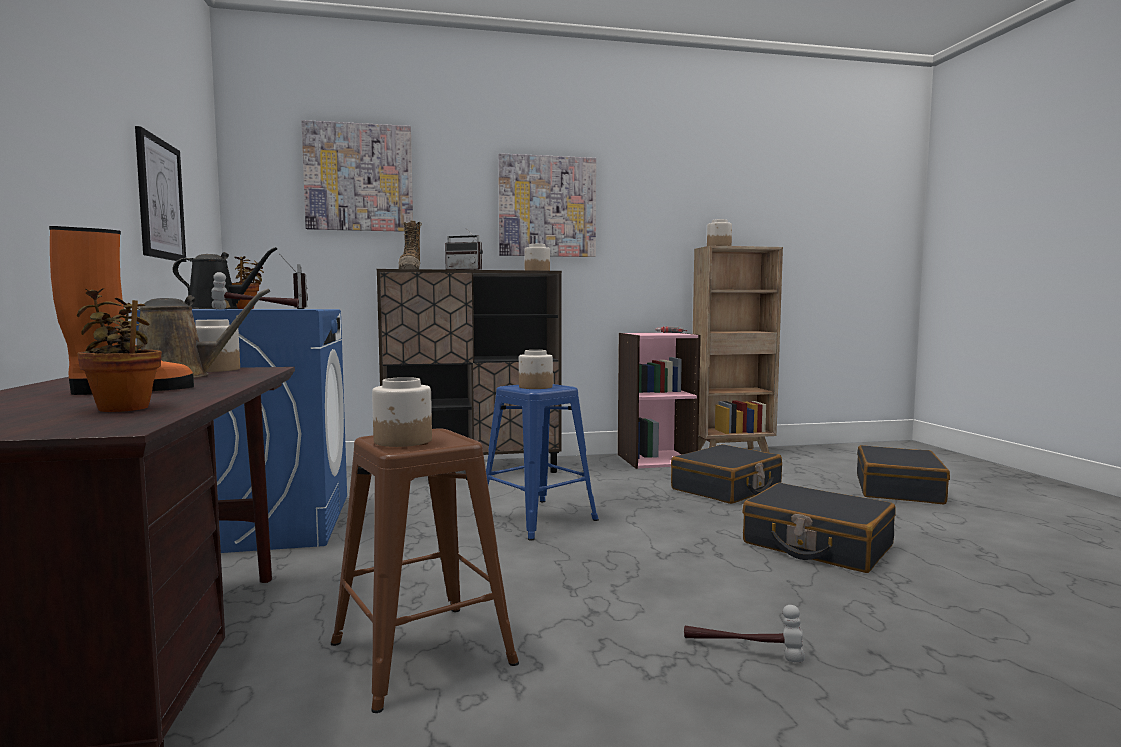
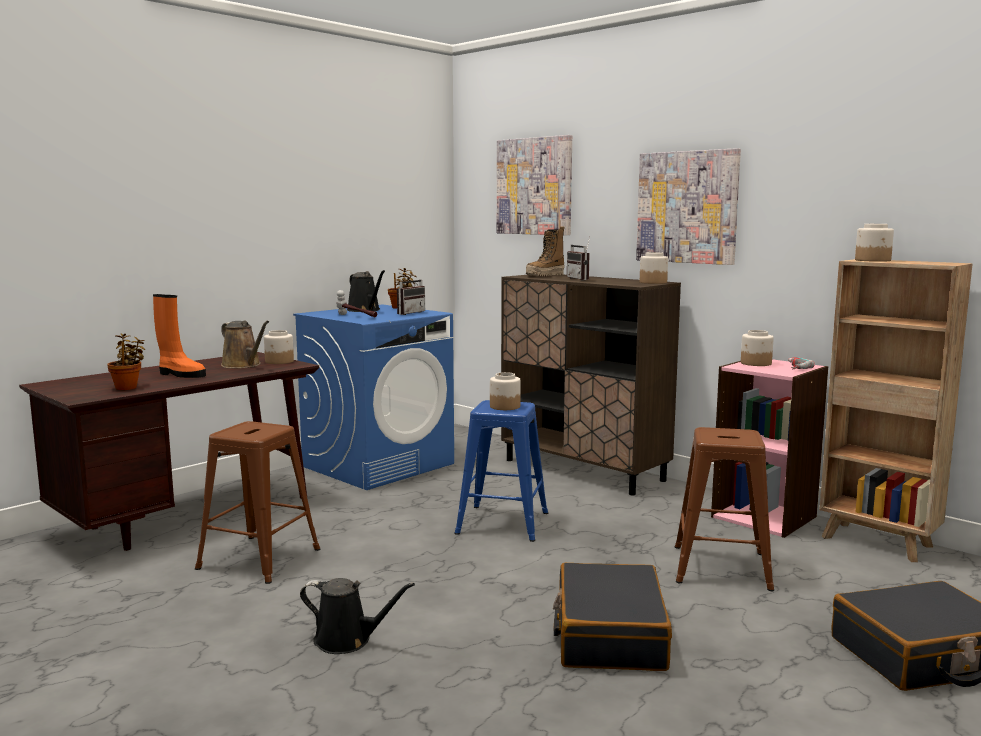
camera: 55 degrees right, 5 degrees up
(160, 199) = (351, 232): picture -> none
(403, 441) = (243, 429): jar -> jar (756, 363)
(727, 488) = (722, 567): black suitcase -> brown stool
(742, 650) = (348, 640): hammer -> black watering can

